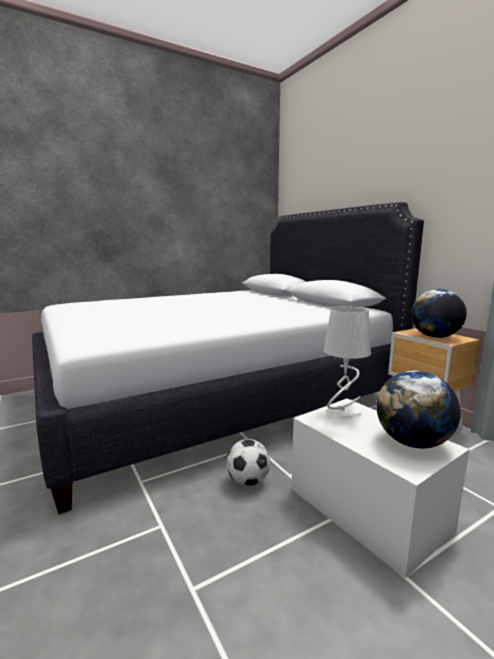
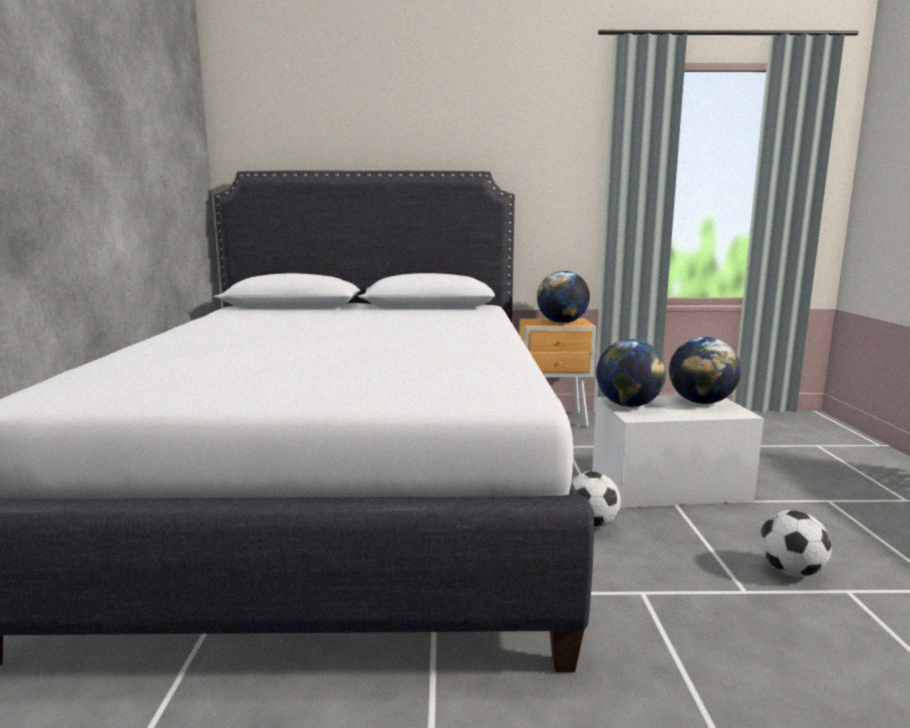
camera: 60 degrees left, 0 degrees up
(253, 625) = (790, 571): none -> football
(342, 412) = (628, 405): grey table lamp -> globe

